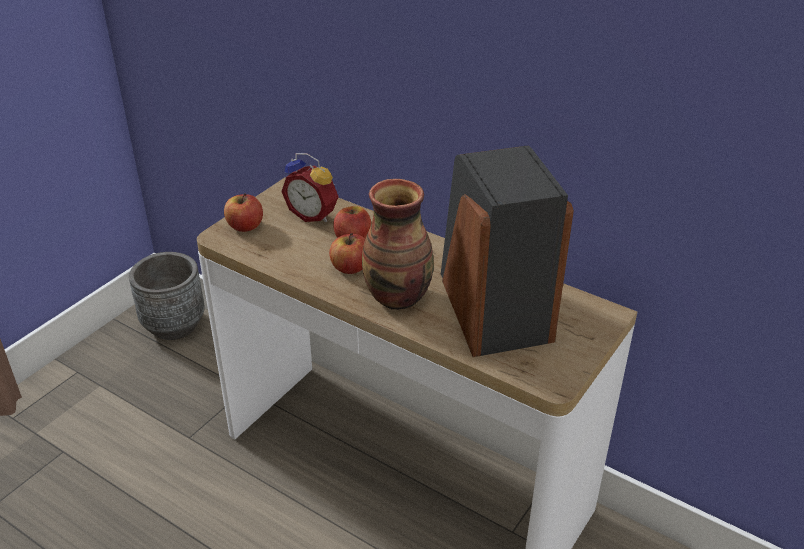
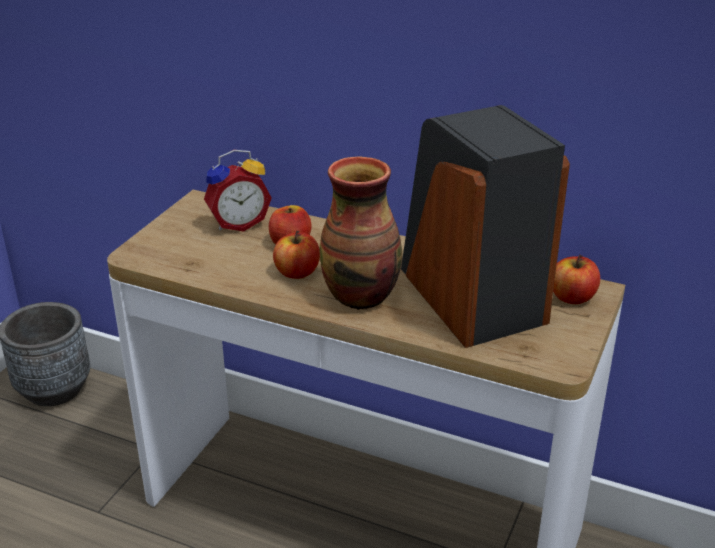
camera: 10 degrees left, 5 degrees down
(245, 226) = (161, 242): apple -> apple (572, 297)
(313, 214) = (238, 223): alarm clock -> alarm clock turned 45 degrees counterclockwise

